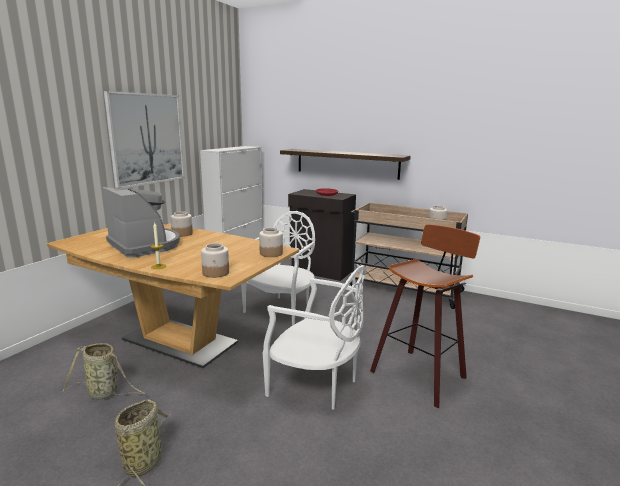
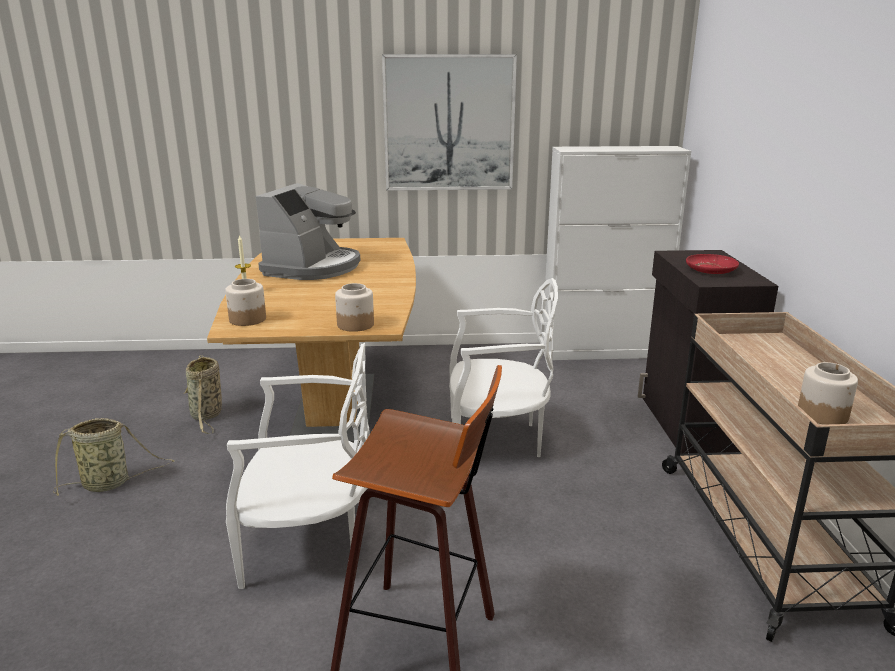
camera: 60 degrees right, 5 degrees up
(182, 234) = (379, 267): jar -> none
(316, 385) = (310, 543): white chair -> white chair turned 90 degrees counterclockwise
(347, 163) = (783, 210): shelf -> none

